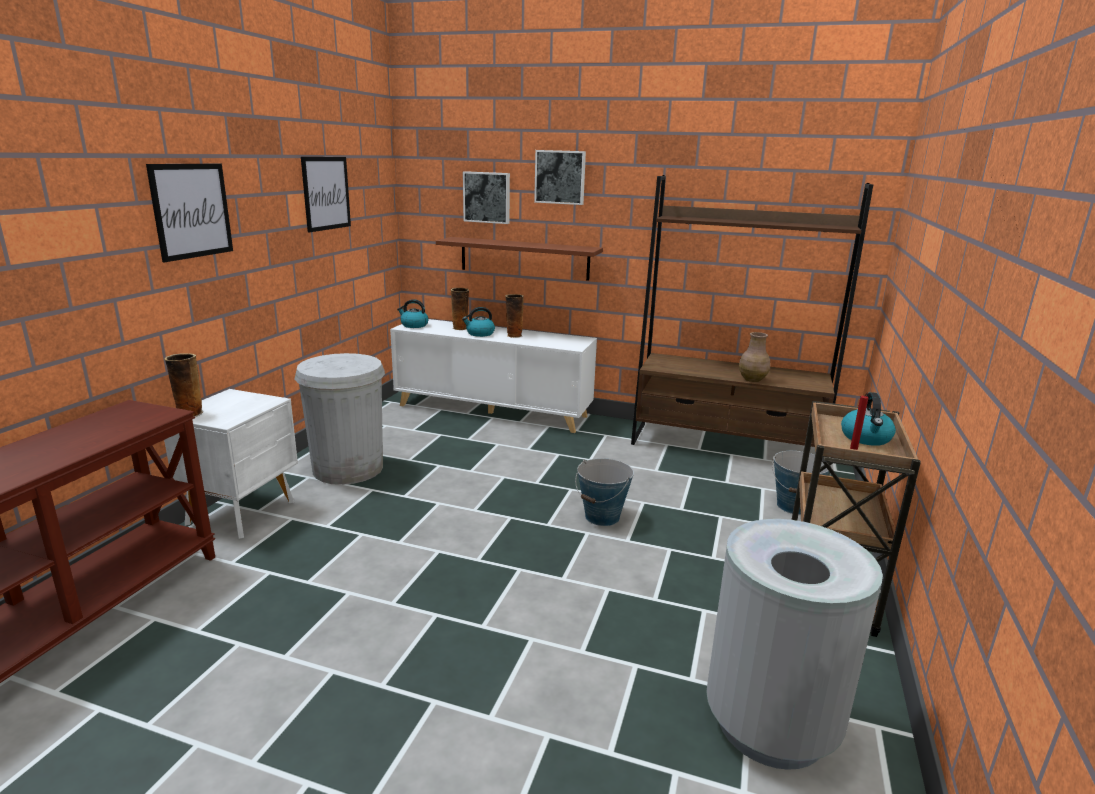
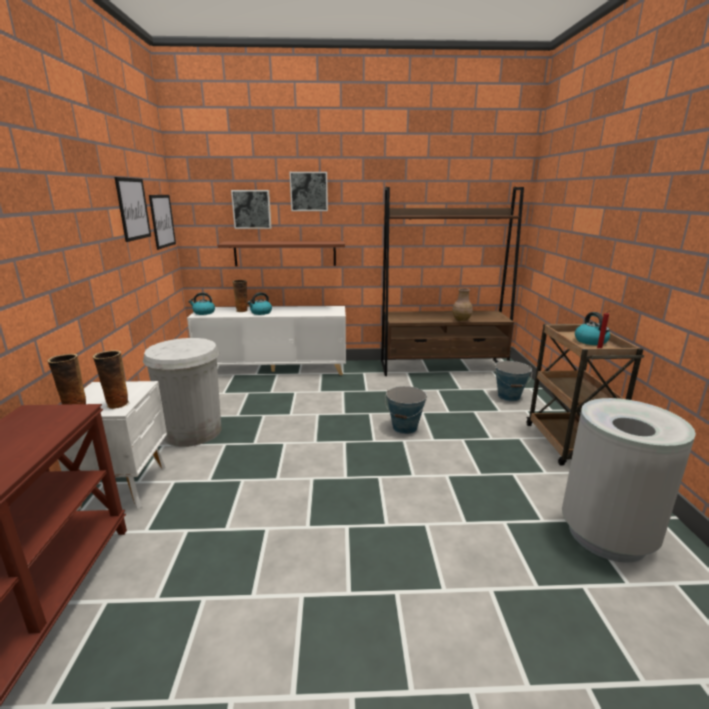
camera: 20 degrees left, 0 degrees up
(192, 211) = (46, 223): picture -> picture (162, 221)
(513, 335) = (287, 311): vase -> vase (117, 404)

